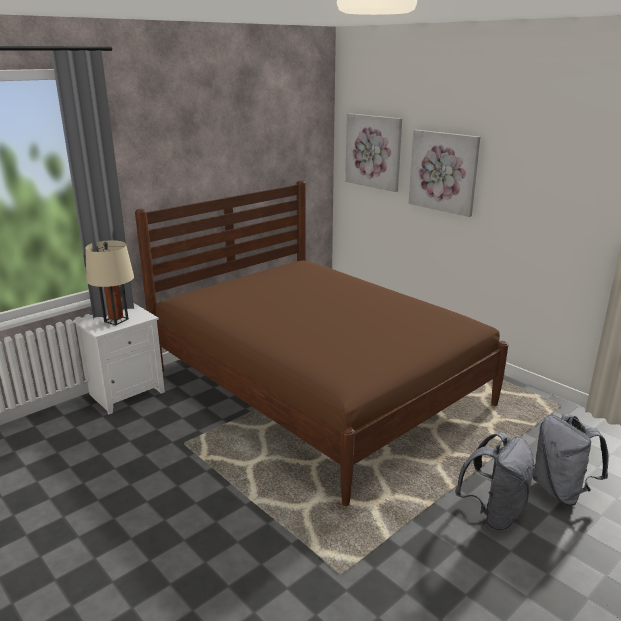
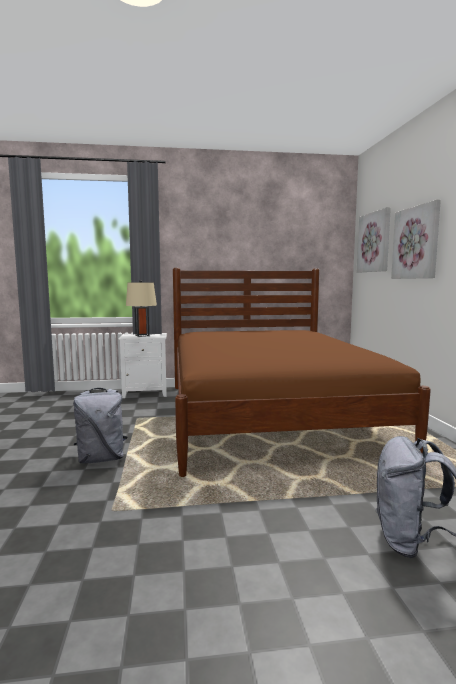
camera: 35 degrees right, 15 degrees down
(493, 513) = (303, 529): grey backpack -> grey backpack (101, 459)

